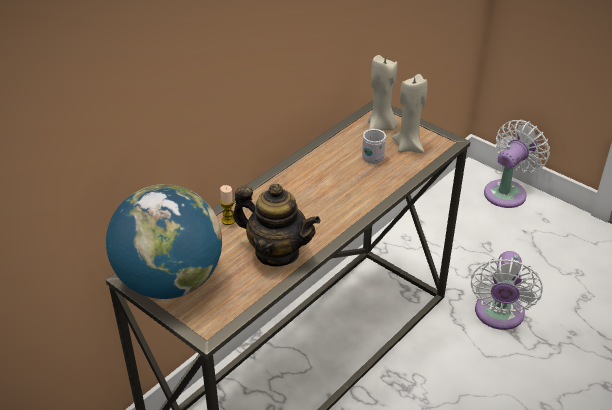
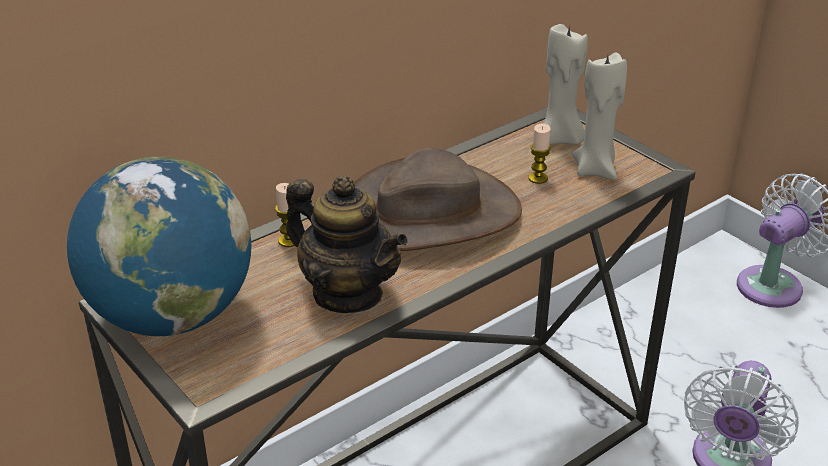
camera: 10 degrees right, 5 degrees down
(312, 191) = (428, 214): none -> brown hat
(374, 157) = (538, 178): white mug -> candle

